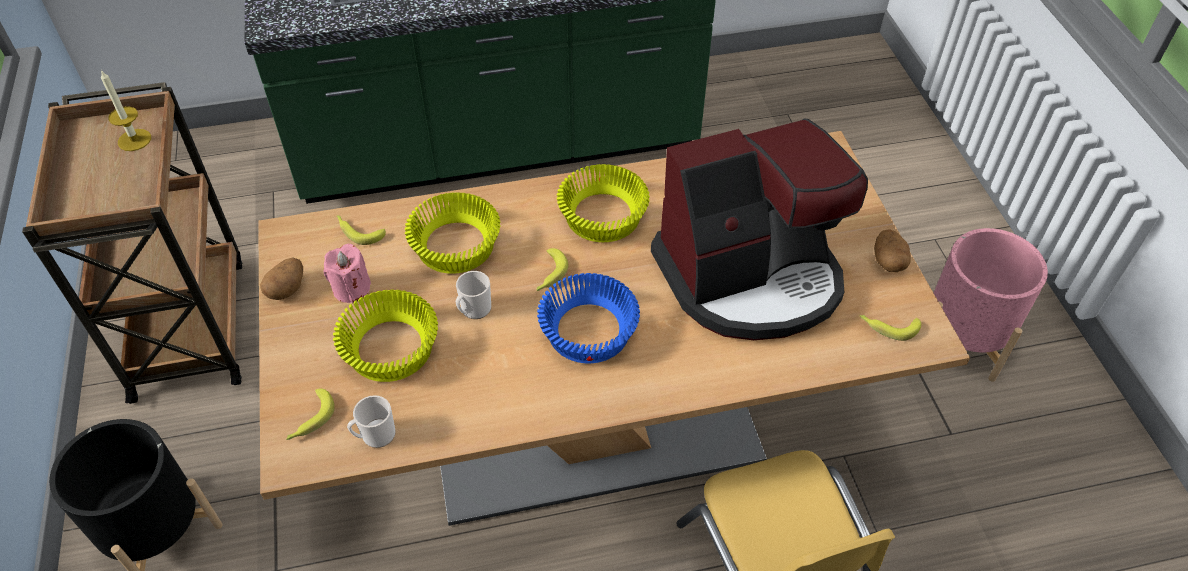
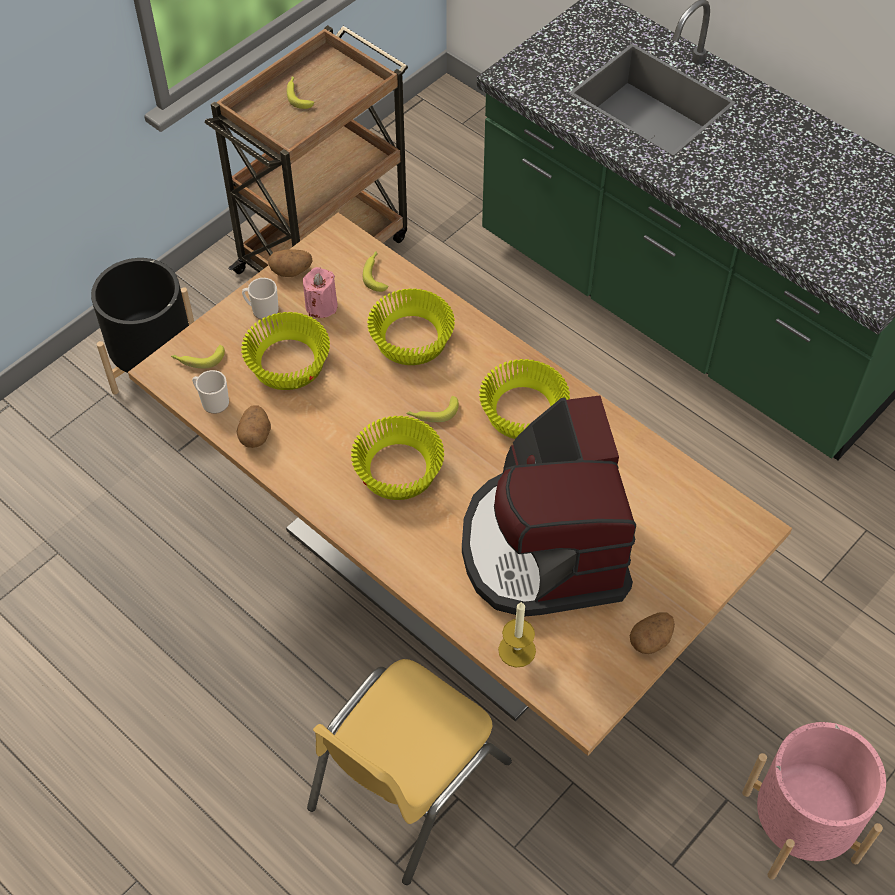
camera: 55 degrees right, 5 degrees up
(134, 140) = (343, 93): candle -> candle (517, 650)
(450, 421) = (255, 435): none -> potato
(473, 310) = (361, 388): mug -> mug (262, 310)
(587, 333) = (396, 470): blue bowl -> yellow bowl
(750, 277) = (544, 547): coffee machine -> coffee machine turned 45 degrees clockwise
(888, 327) = (571, 673): banana -> banana (298, 95)

